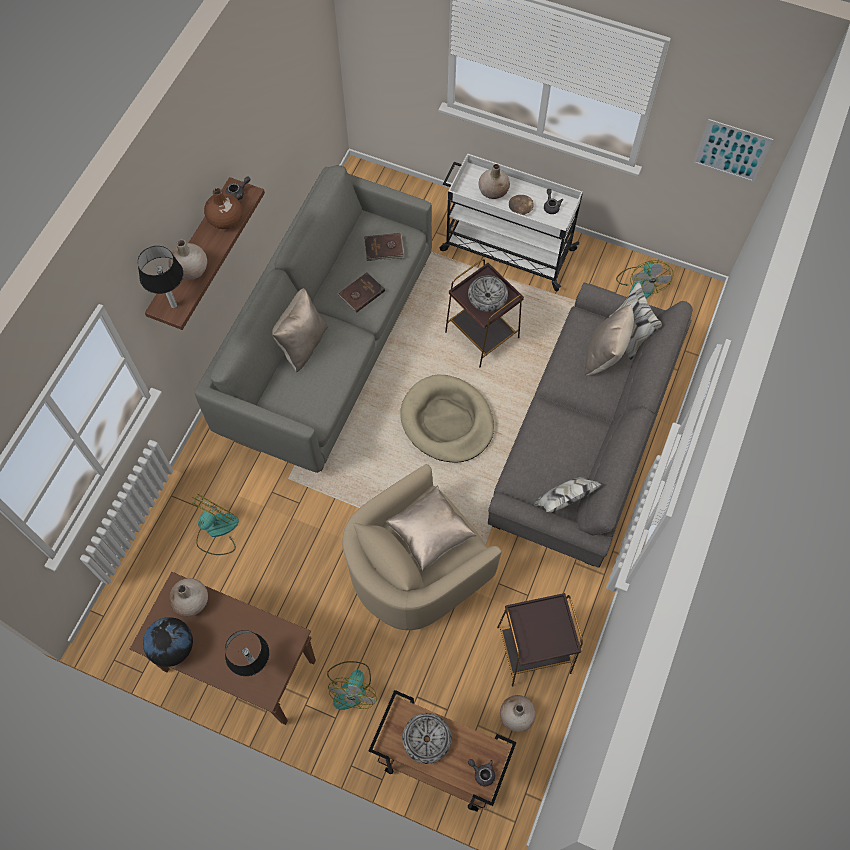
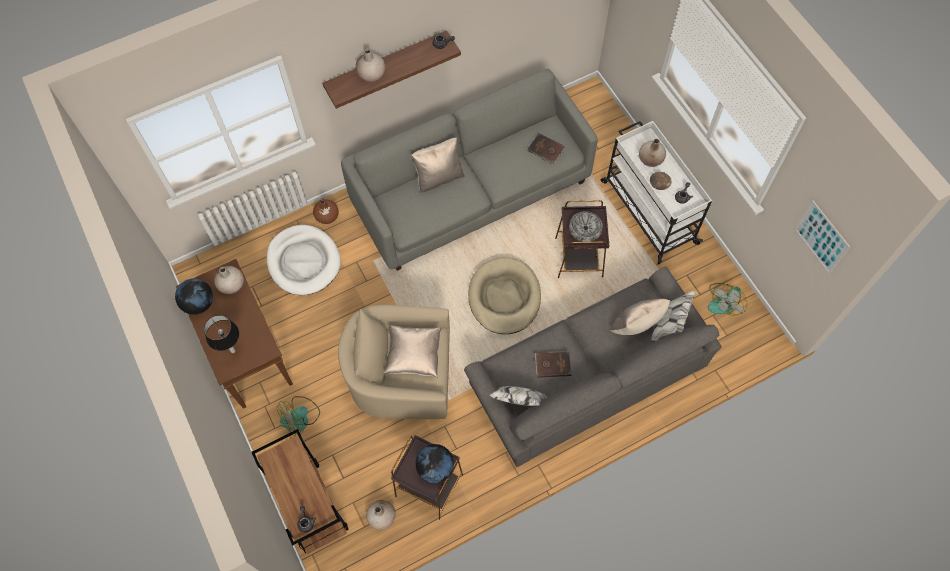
camera: 40 degrees right, 0 degrees up
(174, 305) = (342, 89): table lamp -> none
(216, 531) = (304, 261): fan -> white dog bed
(225, 219) = (419, 56): brown vase -> brown vase (327, 216)
(361, 293) = (504, 169): brown book -> brown book (552, 364)
(426, 739) = (292, 474): bowl -> none
(551, 621) = (435, 468): none -> globe

